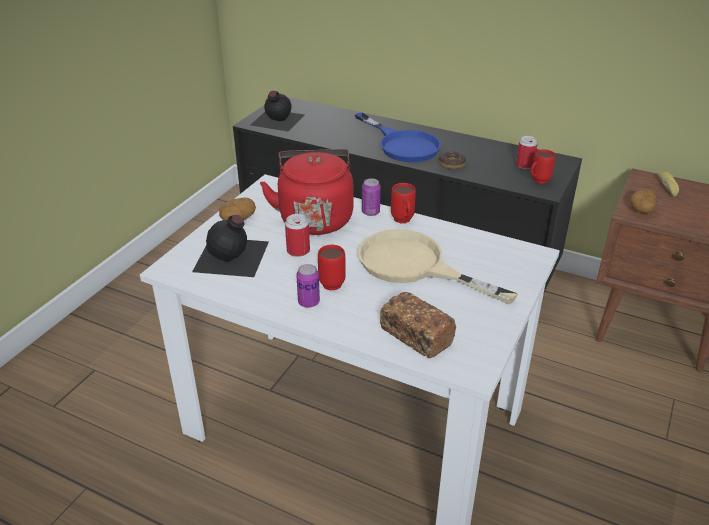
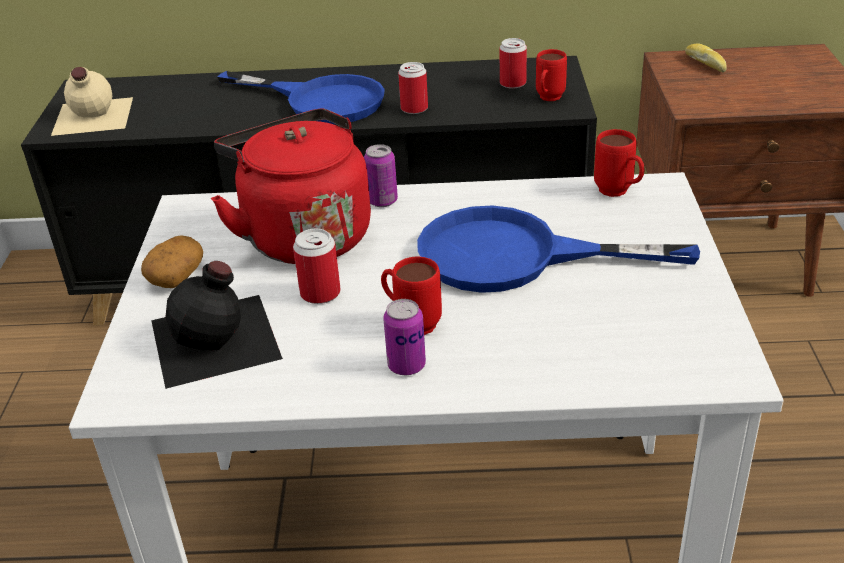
camera: 25 degrees left, 0 degrees up
(276, 120) = (91, 116): black bottle -> beige bottle
(403, 222) = (443, 200): red mug -> red mug (618, 193)
(414, 266) = (515, 256): beige frying pan -> blue frying pan
(416, 336) = (609, 356): bread -> none
(451, 164) = (414, 109): donut -> can
(641, 208) = (699, 97): potato -> none

